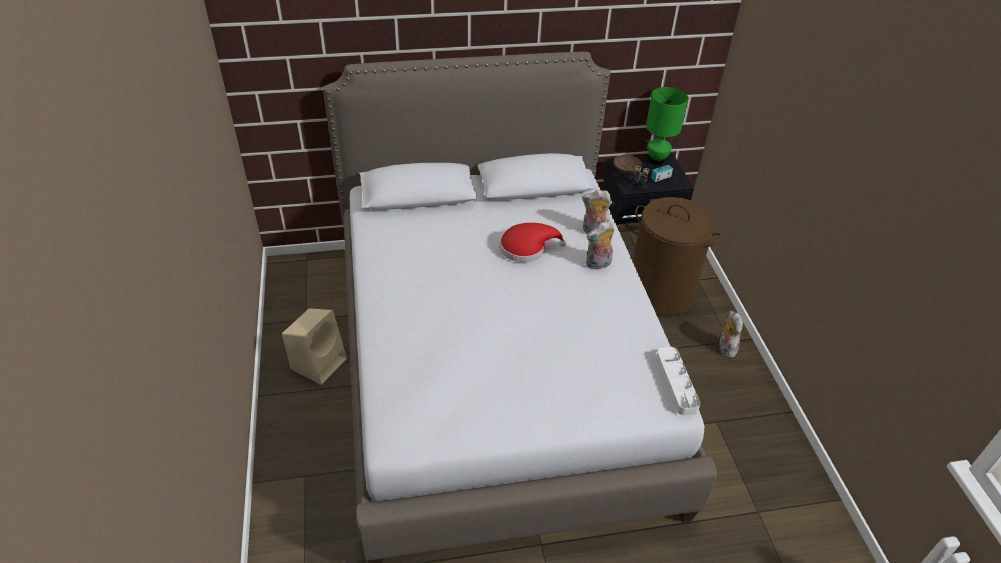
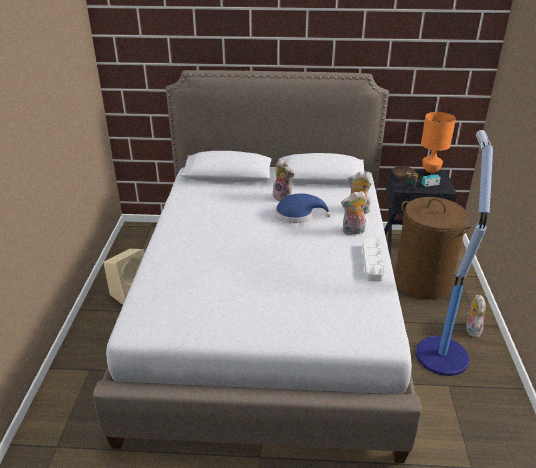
camera: 15 degrees right, 10 degrees down
(500, 223) = (283, 197): none -> plush toy
(526, 248) = (298, 214): red hat -> blue hat
(657, 160) = (430, 173): green table lamp -> orange table lamp
(676, 383) = (392, 322): white tray -> white tray (372, 262)
(700, 384) = (441, 354): none -> floor lamp

